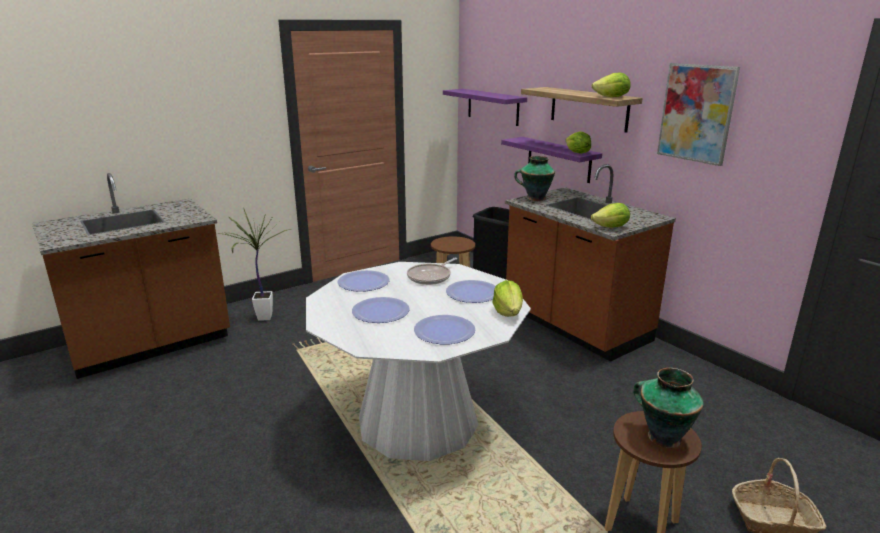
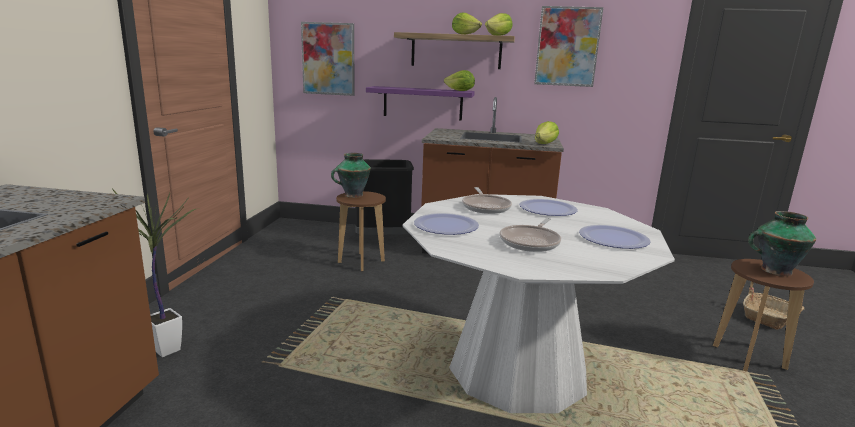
camera: 45 degrees left, 5 degrees down
(381, 311) = (531, 242): plate -> frying pan
(493, 107) = (328, 59): purple shelf -> picture
(508, 312) = (606, 214): lettuce -> lettuce (464, 34)
(535, 198) = (440, 135): vase -> vase (352, 195)

